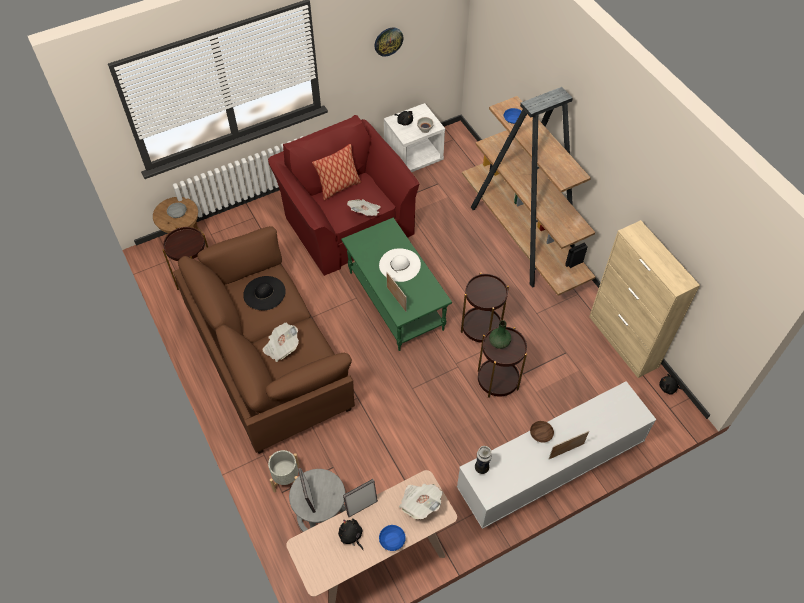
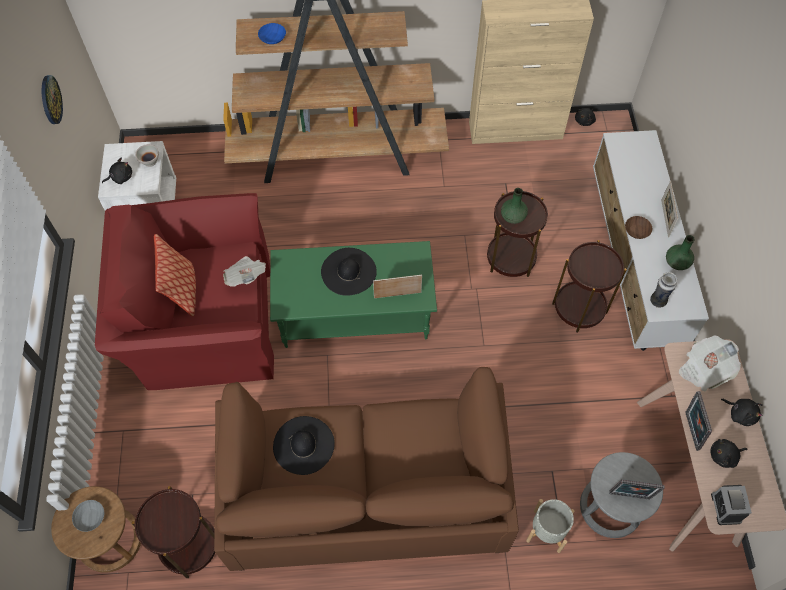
camera: 65 degrees left, 5 degrees up
(281, 347) = (401, 453): newspaper -> none
(309, 547) = (726, 508): none -> alarm clock
(392, 539) = (740, 414): blue bowl -> black plush toy
(399, 265) = (348, 271): white hat -> black hat
(481, 328) = (437, 245): brown side table -> brown side table (579, 308)
(527, 472) = (677, 262): none -> green vase

